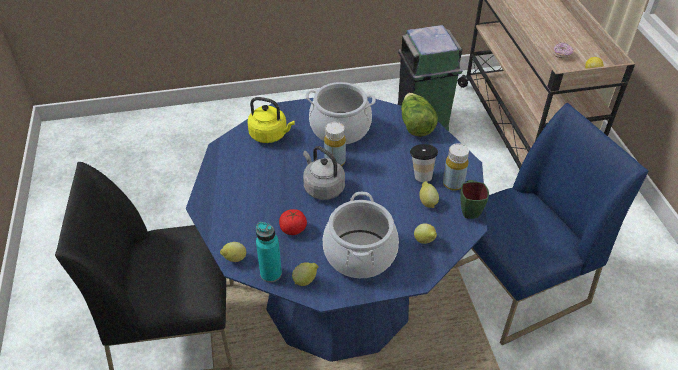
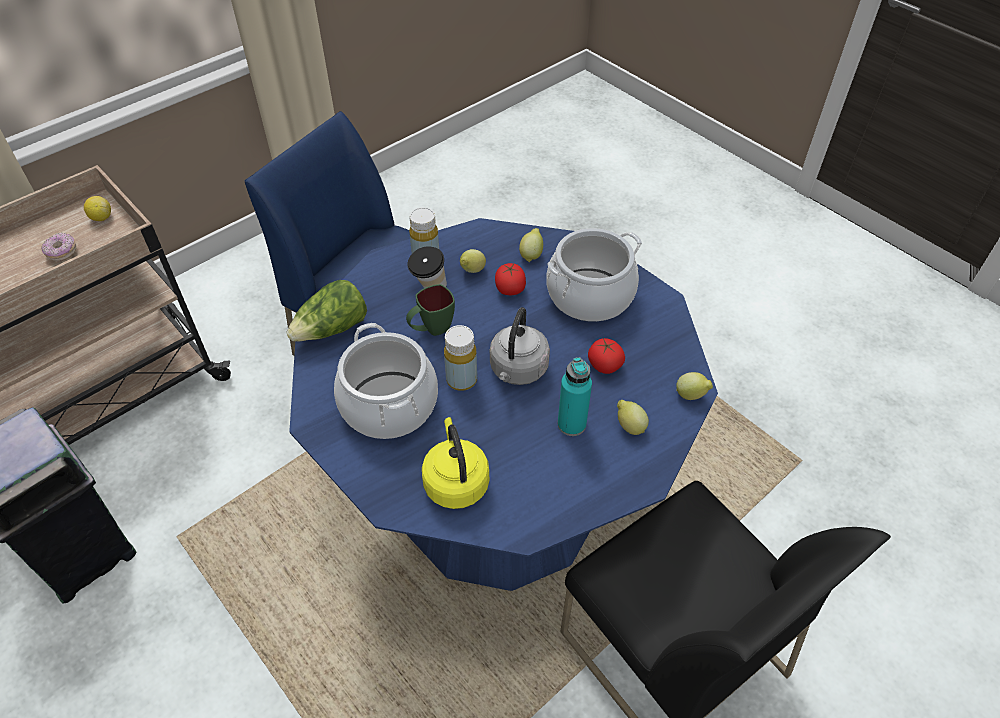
camera: 120 degrees left, 5 degrees up
(271, 274) = (679, 353): turquoise bottle -> turquoise bottle (571, 424)
(305, 280) = (660, 321): lemon -> lemon (629, 426)
(396, 214) = (510, 289): none -> tomato
(469, 209) = (458, 237): green mug -> green mug (431, 330)

